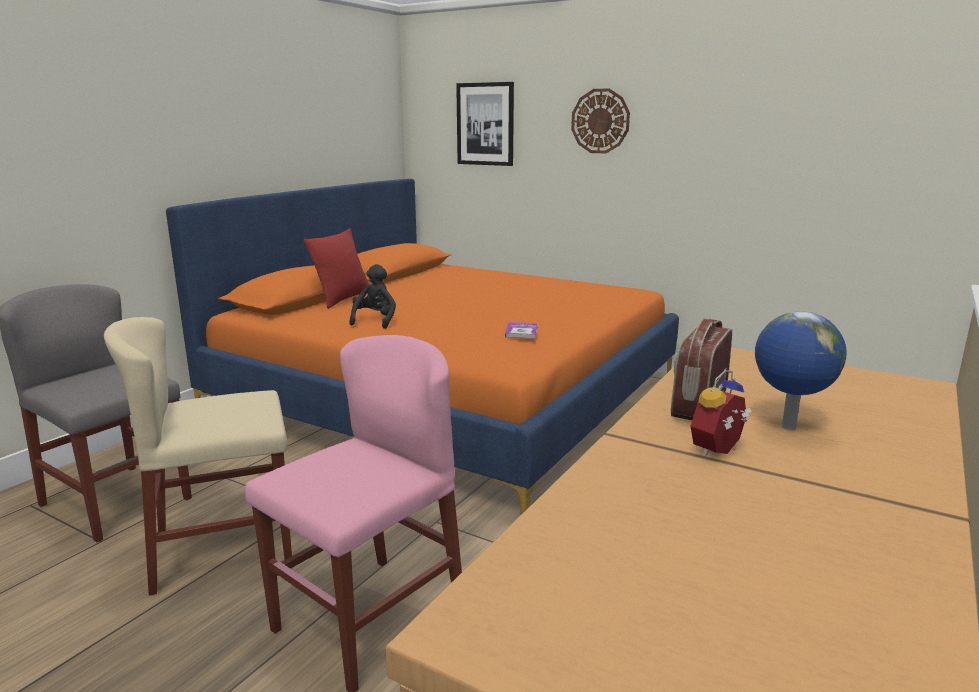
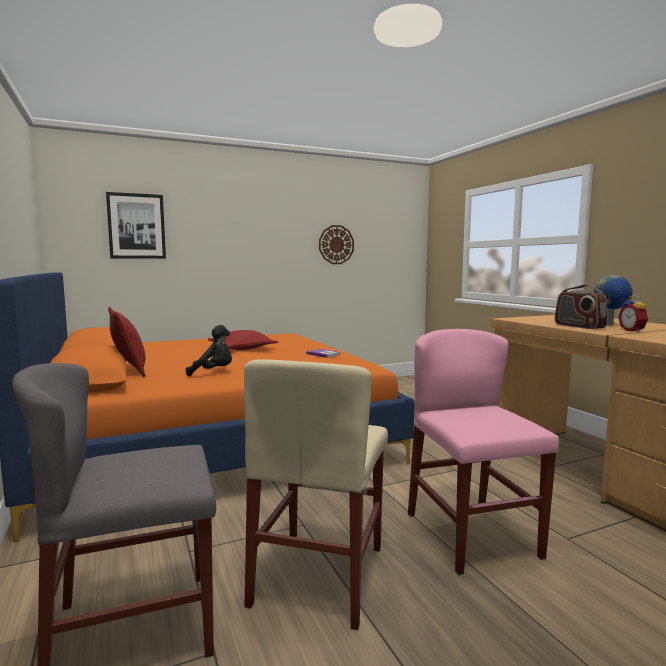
camera: 55 degrees left, 10 degrees down
(375, 321) = (213, 372): black plush toy -> black plush toy turned 135 degrees clockwise
(504, 300) = (242, 349): none -> red pillow
(600, 121) = (235, 226): wall clock -> wall clock (336, 244)

